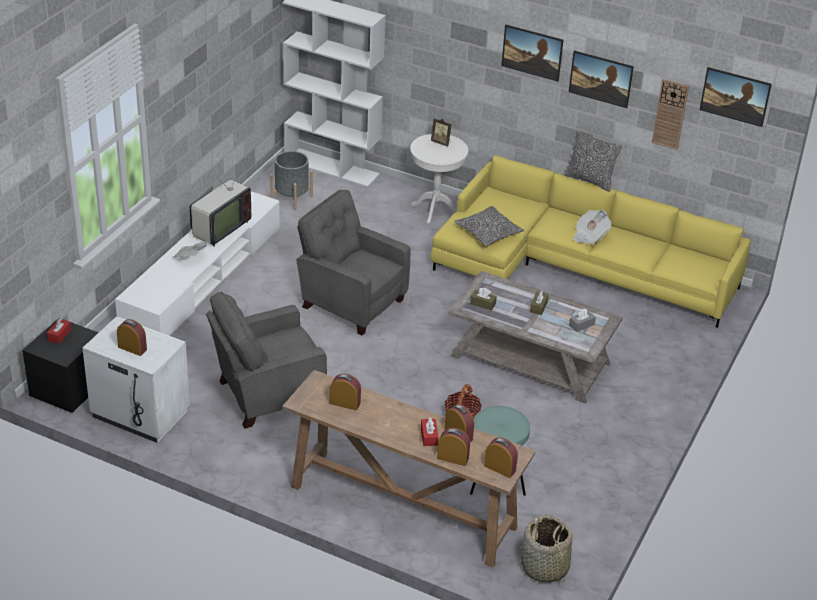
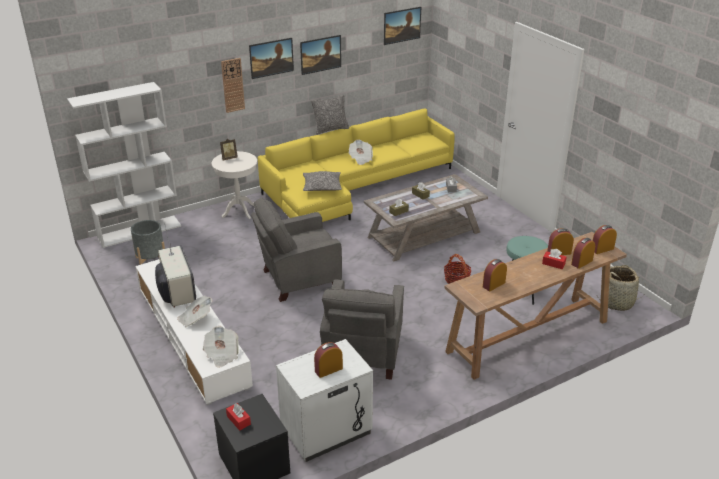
camera: 55 degrees left, 5 degrees down
(154, 295) = (222, 354): none -> newspaper
(670, 114) = (367, 57): wall clock -> wall clock (233, 85)

